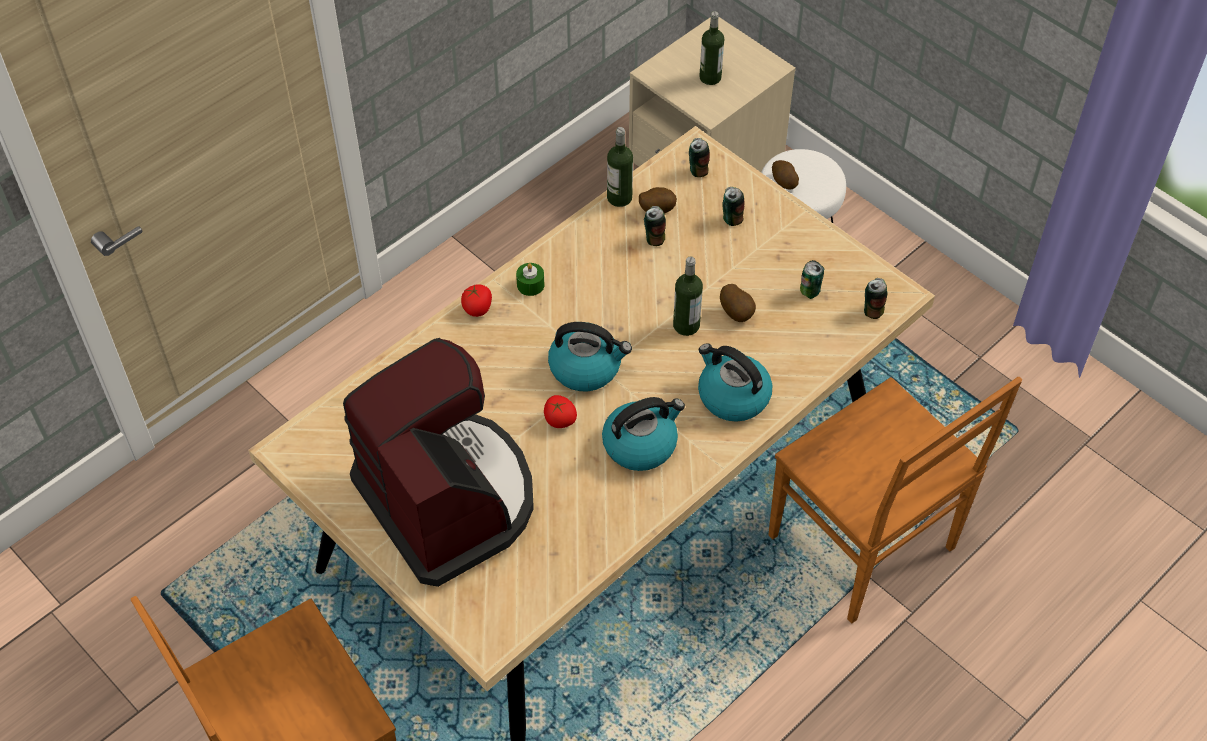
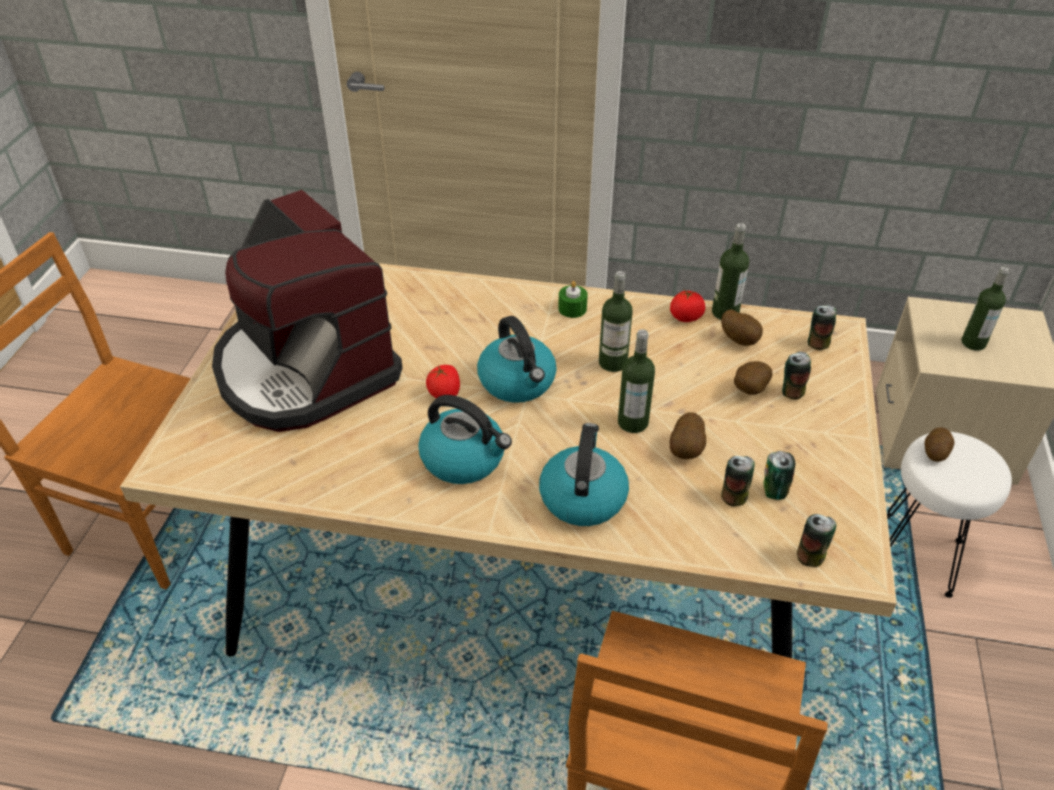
camera: 55 degrees right, 10 degrees down
(448, 499) = (304, 370): coffee machine -> coffee machine turned 120 degrees clockwise
(477, 308) = (516, 293): tomato -> tomato (686, 317)
(615, 298) = (613, 362): none -> bottle
(654, 238) = (707, 354): can -> can (734, 496)
(710, 241) = (748, 390): none -> potato

